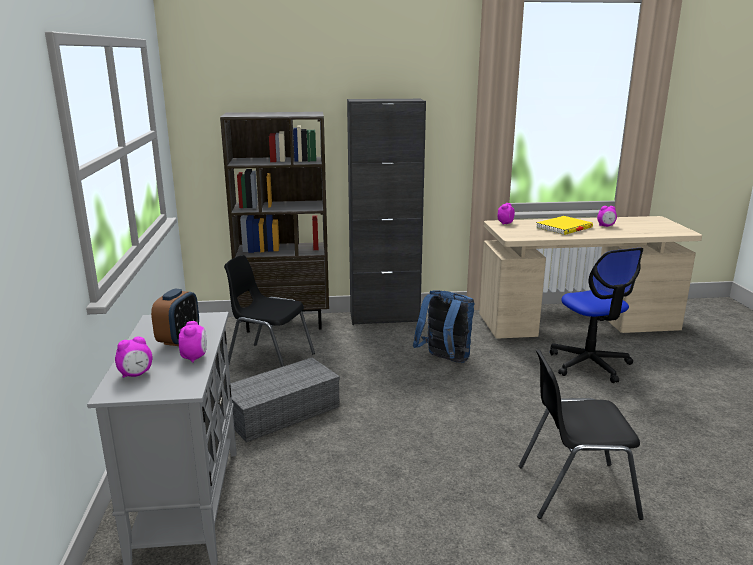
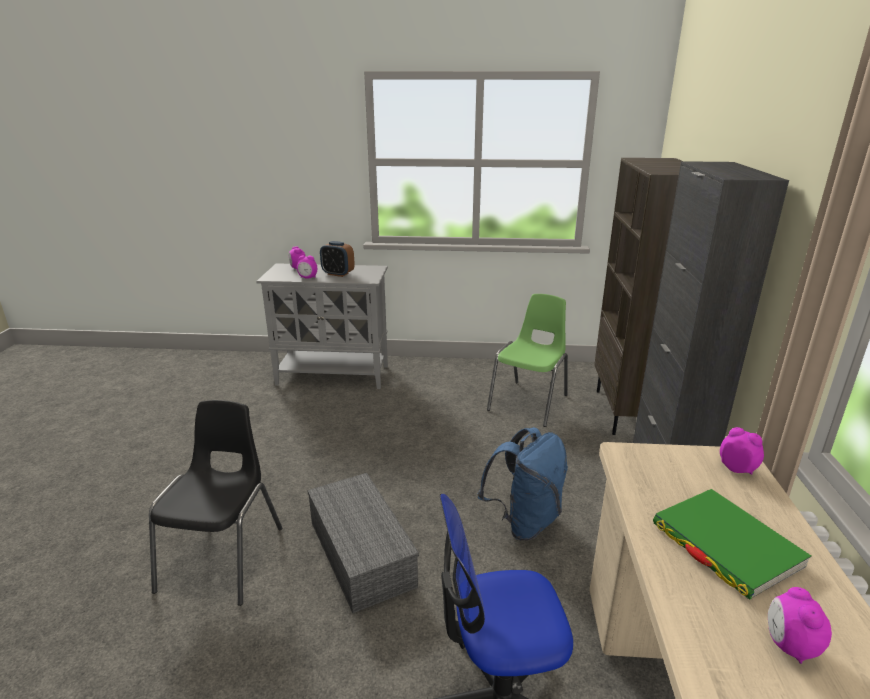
camera: 100 degrees right, 5 degrees up
(269, 360) = (530, 402): black chair -> green chair
(281, 413) = (429, 406): grey storage box -> grey storage box (359, 552)
(564, 228) = (725, 545): yellow book -> green book

